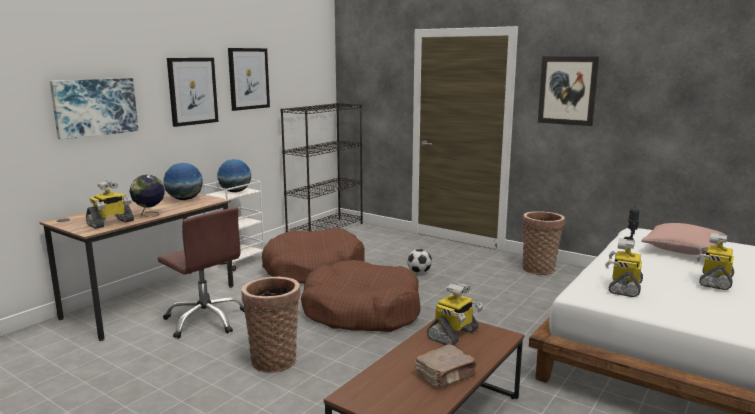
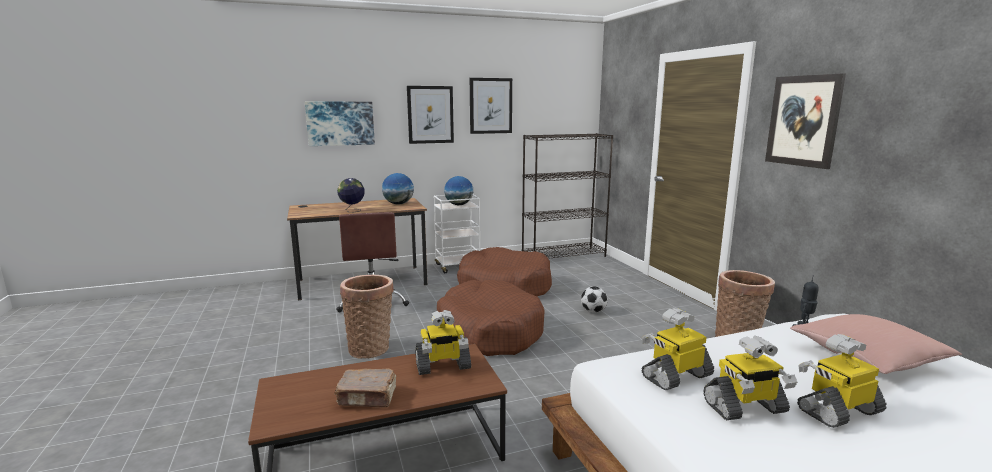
camera: 35 degrees right, 0 degrees up
(110, 223) = (319, 212): toy robot -> toy robot (745, 407)

